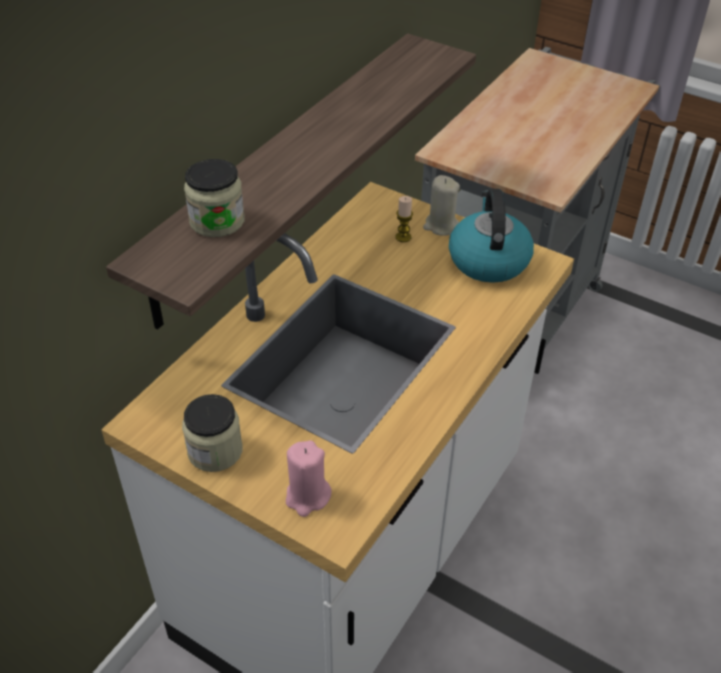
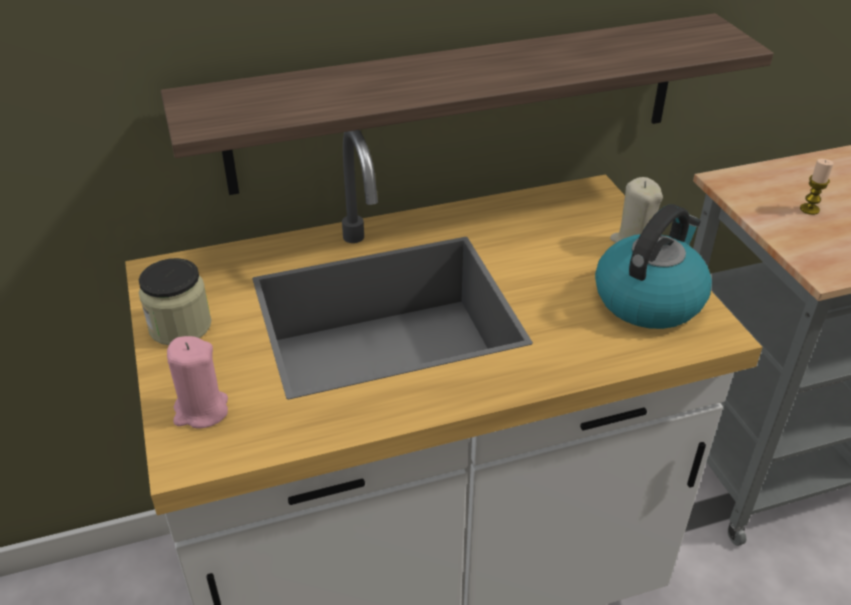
camera: 40 degrees right, 5 degrees down
(217, 221) = (293, 93): jar -> none
(403, 237) = (578, 236): candle -> candle (809, 209)

